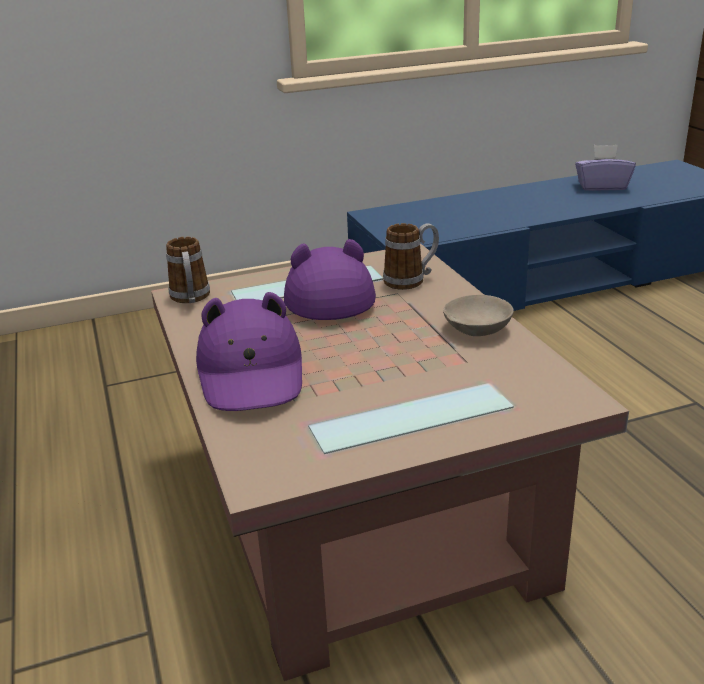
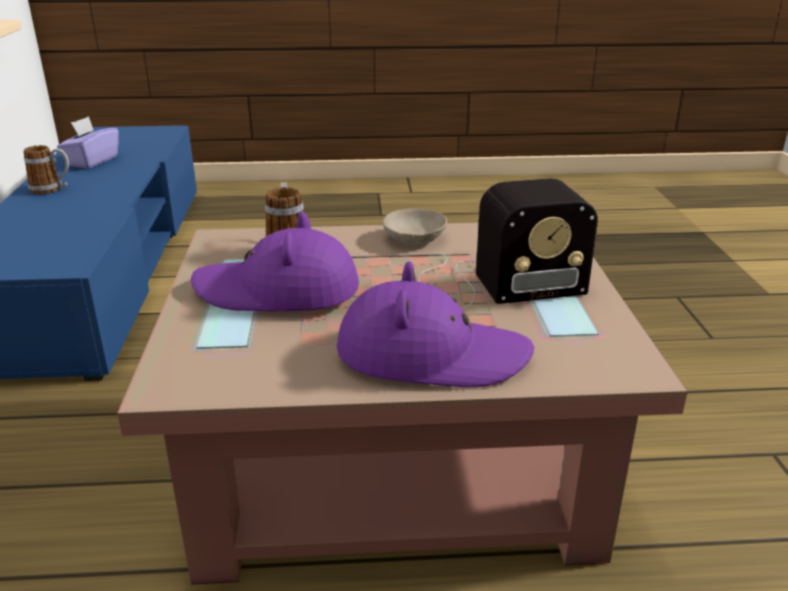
camera: 75 degrees left, 0 degrees up
(191, 299) = (190, 379): mug -> mug (52, 189)
(398, 383) = (493, 284): none -> radio

